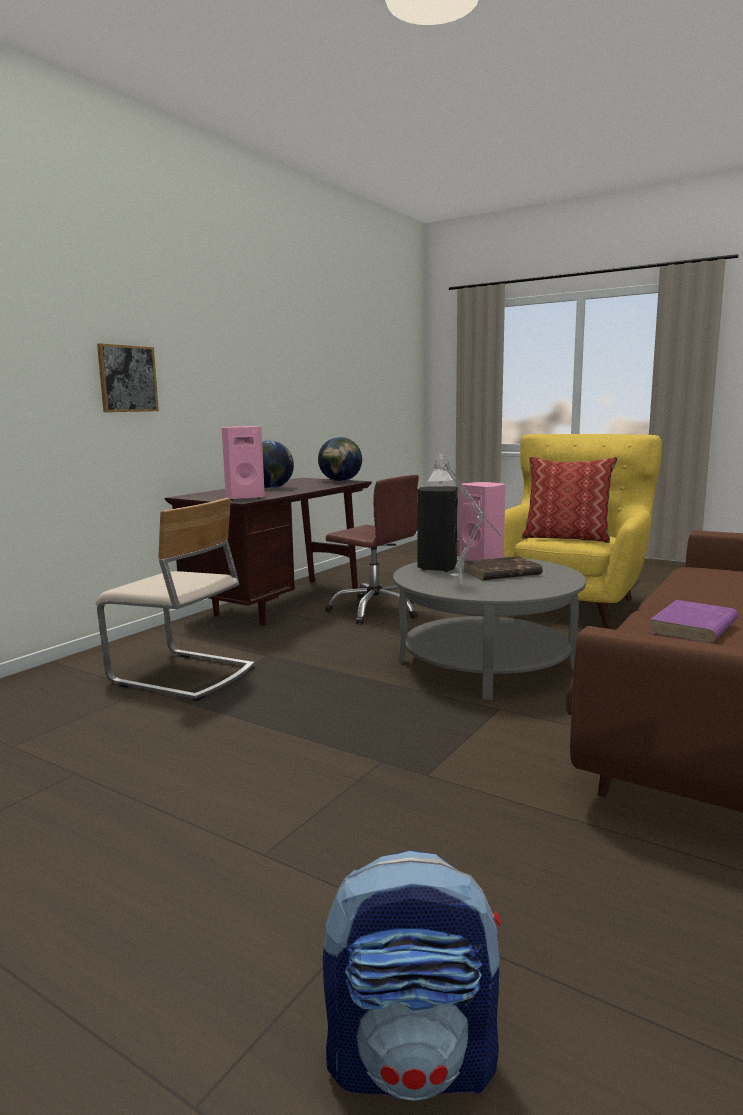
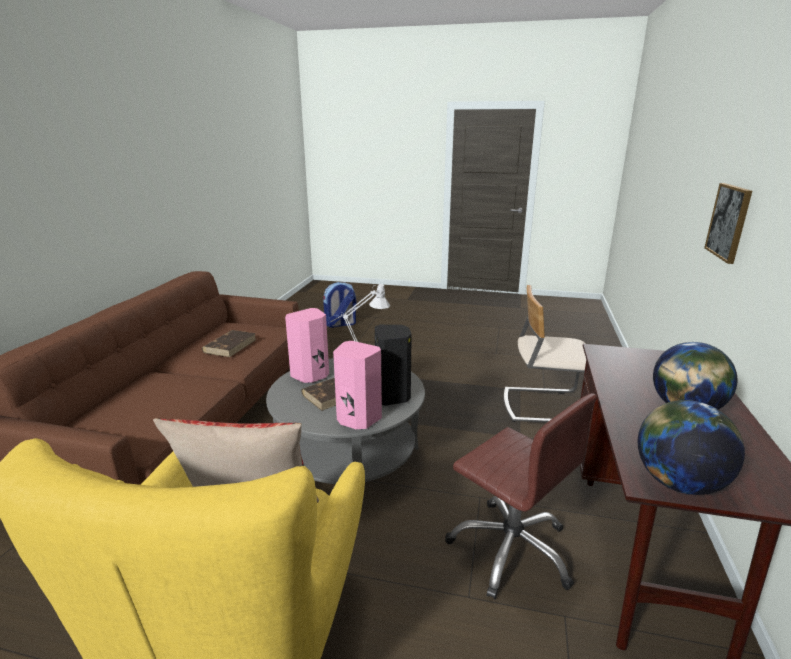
camera: 160 degrees right, 10 degrees up
(243, 498) = (620, 360): pink speaker -> pink speaker (311, 376)
(375, 610) = (511, 549): brown office chair -> brown office chair turned 150 degrees counterclockwise
(693, 627) = (230, 345): purple book -> brown book

